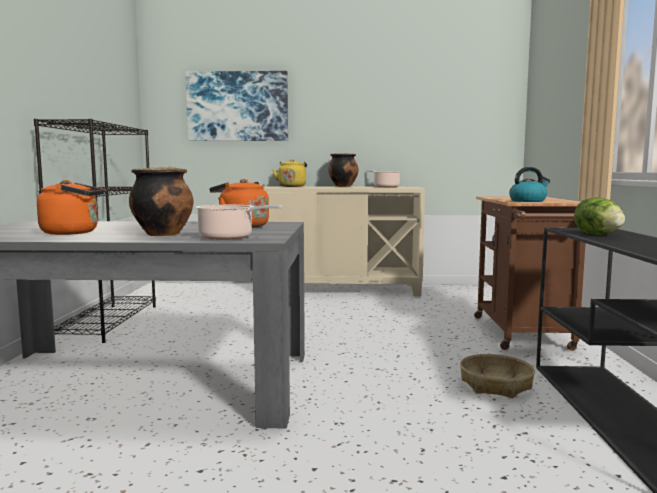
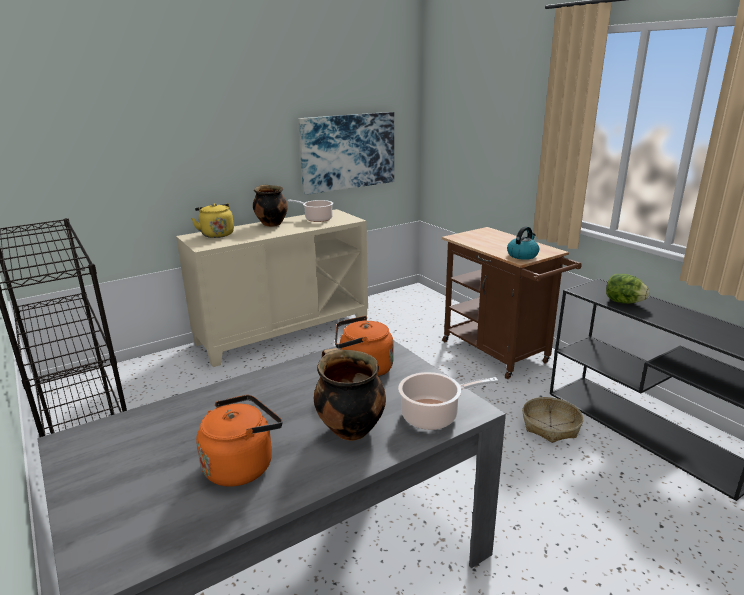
camera: 35 degrees left, 15 degrees up
(237, 106) = (122, 140): picture -> picture (348, 152)

